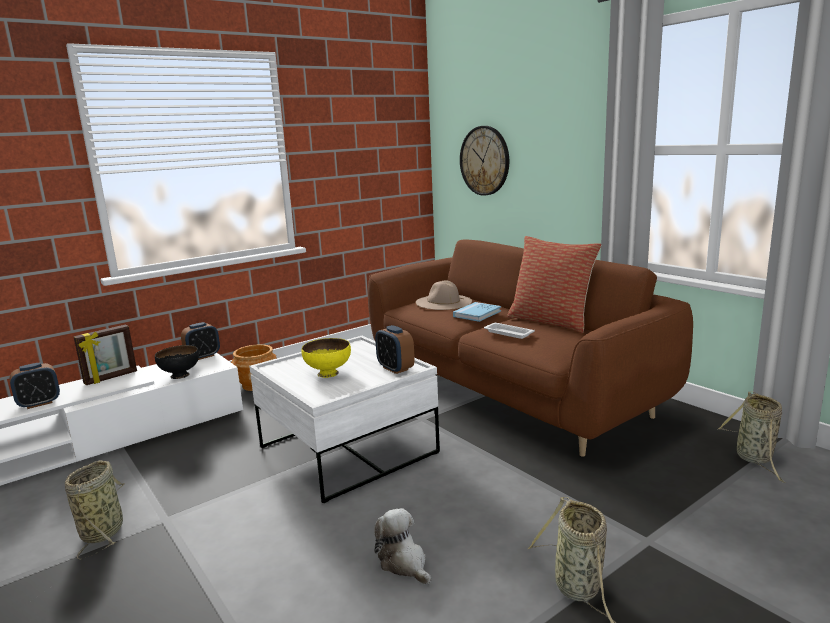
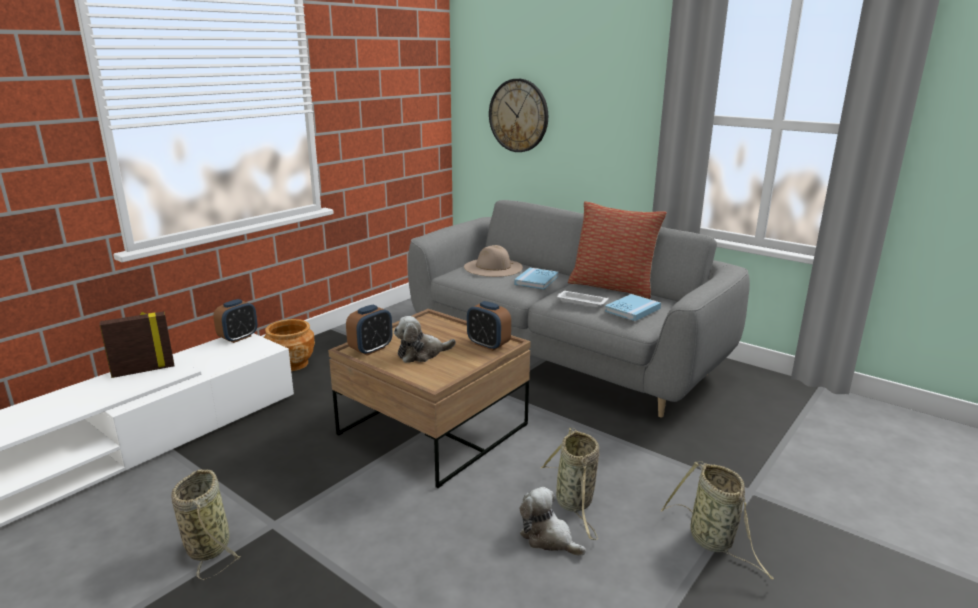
camera: 15 degrees left, 5 degrees up
(39, 403) = (72, 408): alarm clock -> alarm clock (371, 349)
(111, 378) = (143, 370): picture frame -> picture frame turned 150 degrees counterclockwise
(180, 375) = (227, 362): black bowl -> none
(328, 373) = (421, 354): yellow bowl -> plush toy
(348, 450) = (433, 429): white coffee table -> brown coffee table
(509, 390) = (564, 354): brown sofa -> grey sofa
(556, 342) = (632, 310): none -> blue book
(755, 459) = (804, 407): basket -> basket (575, 503)

